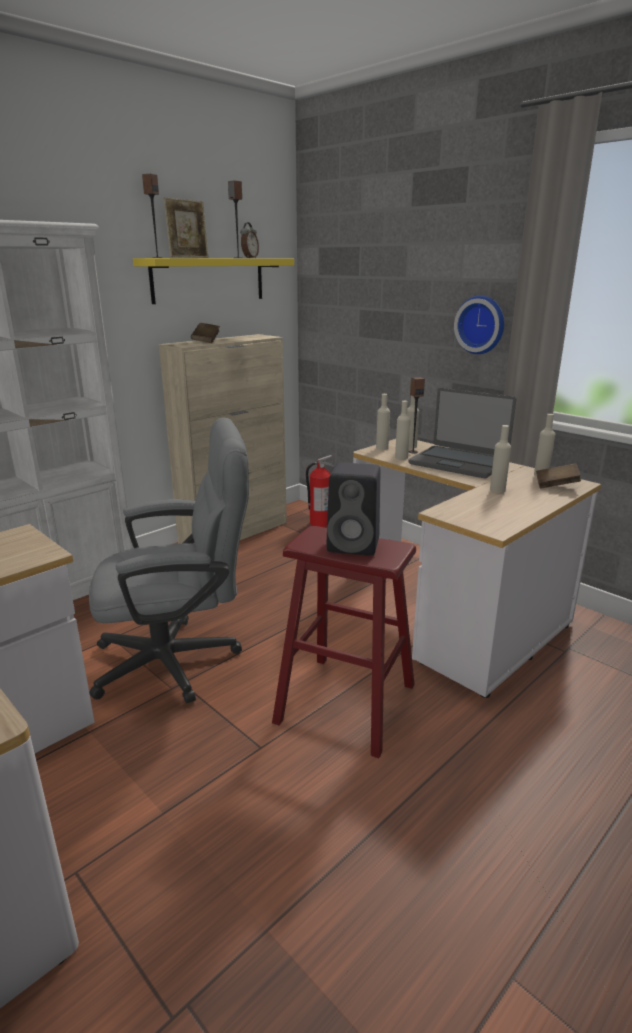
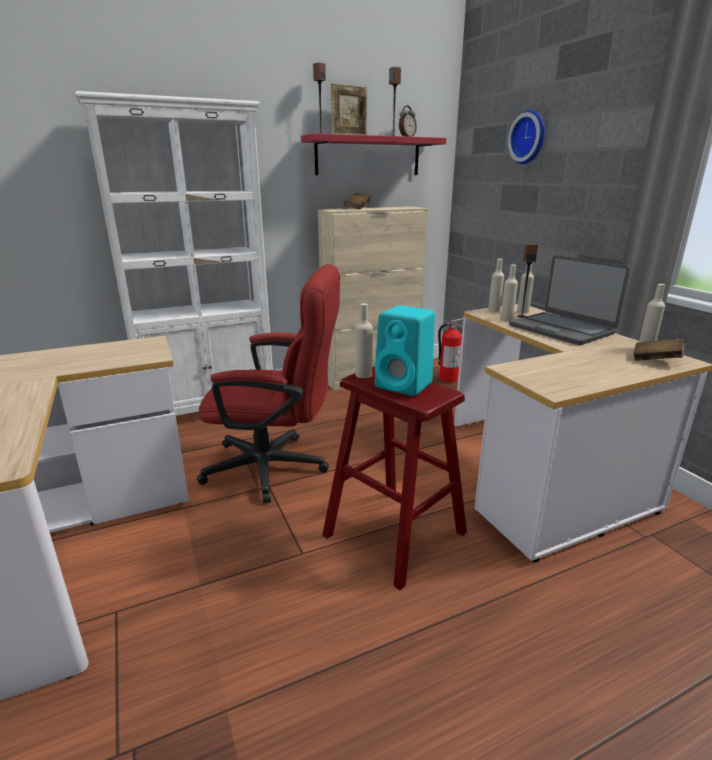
camera: 20 degrees right, 0 degrees up
(180, 660) = (277, 468): grey office chair -> red office chair
(209, 280) = (368, 156): yellow shelf -> red shelf
(355, 545) = (405, 385): black speaker -> turquoise speaker
(481, 324) = (610, 194): wall clock -> wall clock (529, 137)
(497, 490) = (584, 357): beige bottle -> beige bottle (363, 375)

